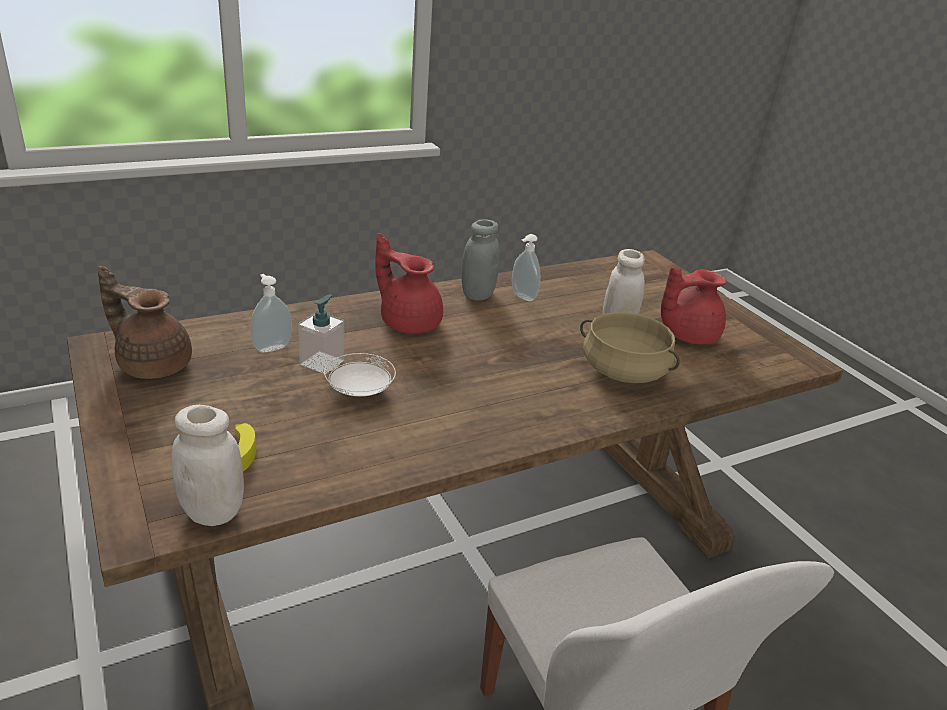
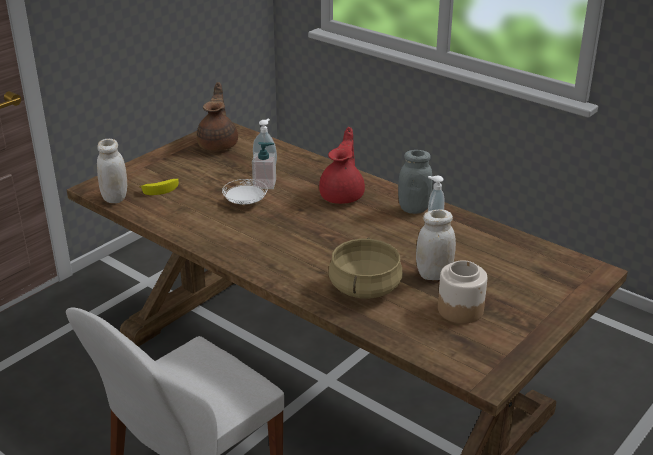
camera: 70 degrees right, 0 degrees up
(686, 335) = (460, 309): red teapot -> jar

